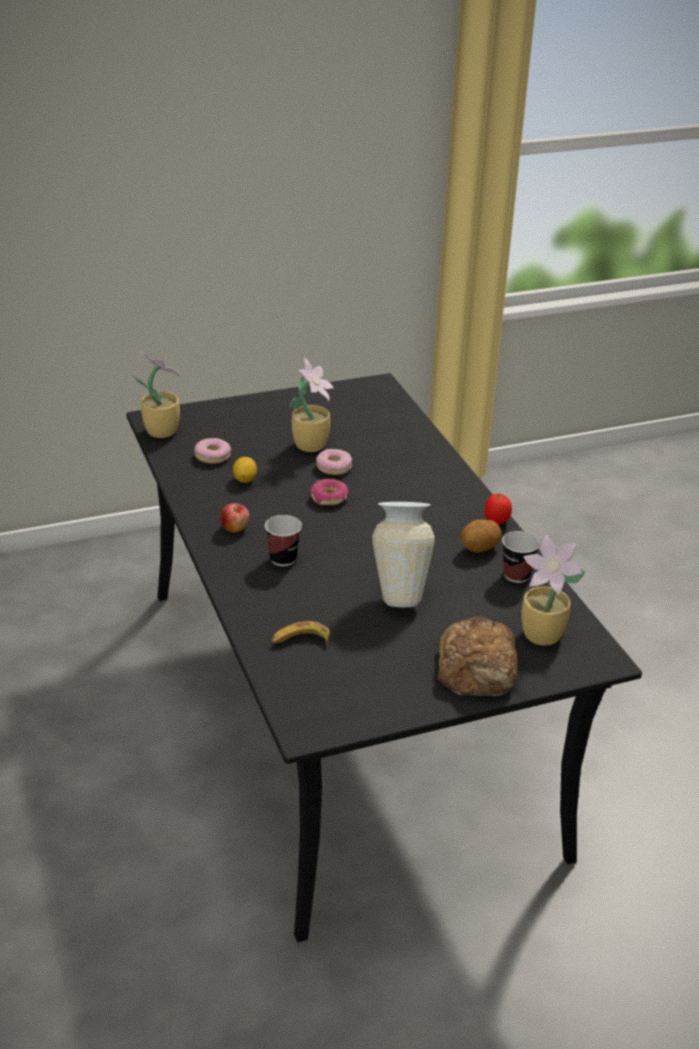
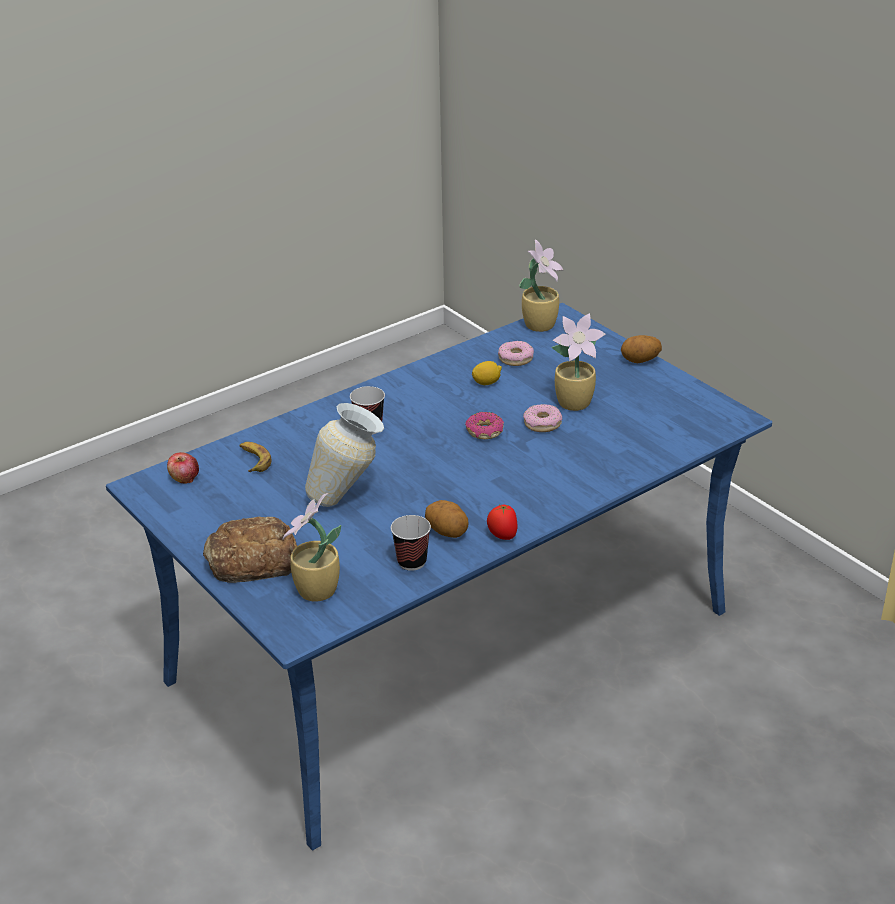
camera: 75 degrees right, 0 degrees up
(235, 528) = (404, 395): apple -> apple (184, 478)
(263, 401) = (640, 361): none -> potato
(340, 714) = (451, 645): black dining table -> blue dining table

